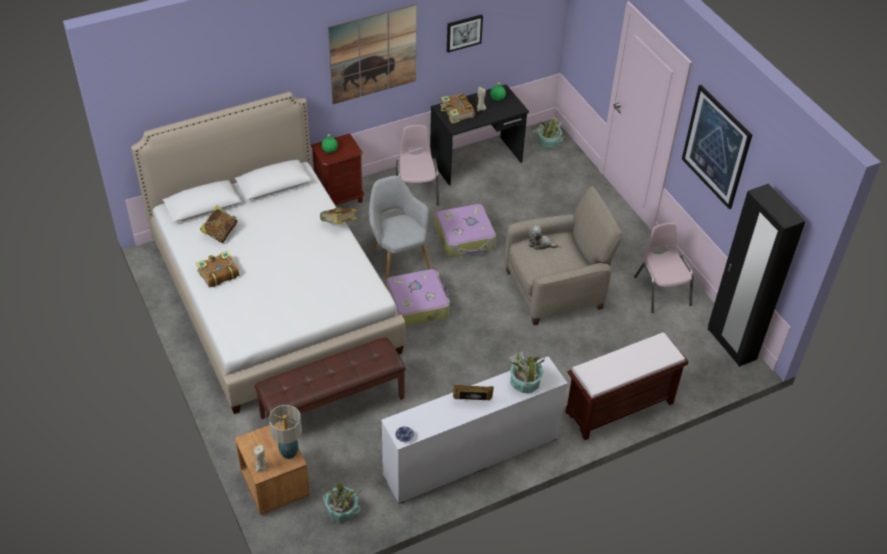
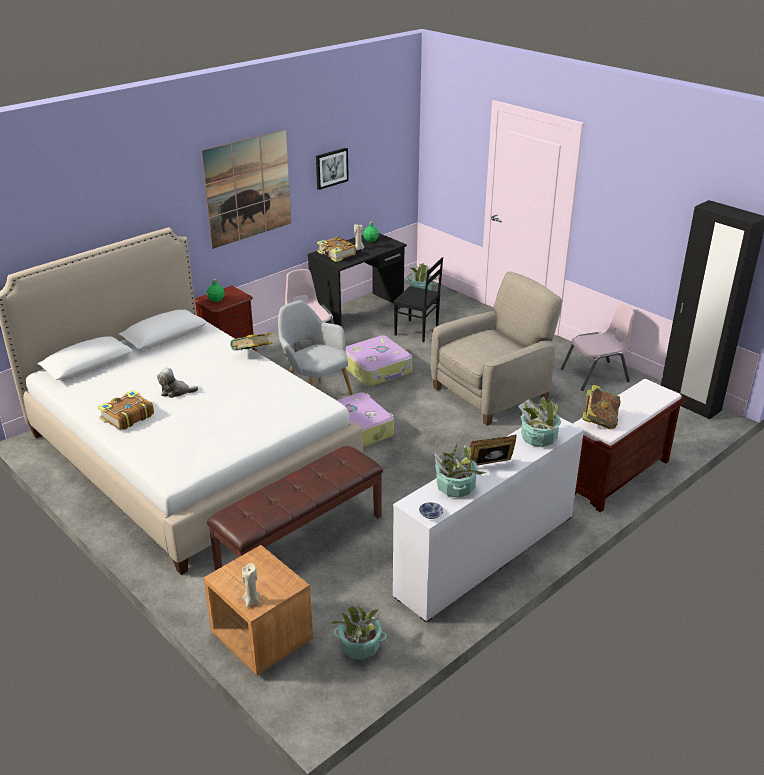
camera: 15 degrees left, 15 degrees down
(220, 233) = (117, 383): book -> book (599, 420)
(288, 453) = (281, 578): table lamp -> none
(435, 415) = (455, 487): none -> potted plant
(521, 197) = (417, 331): none -> black chair
(540, 244) = (471, 340): plush toy -> plush toy (176, 391)
(662, 290) = (595, 376): pink chair -> pink chair turned 105 degrees clockwise
(716, 147) = (629, 198): picture -> none

